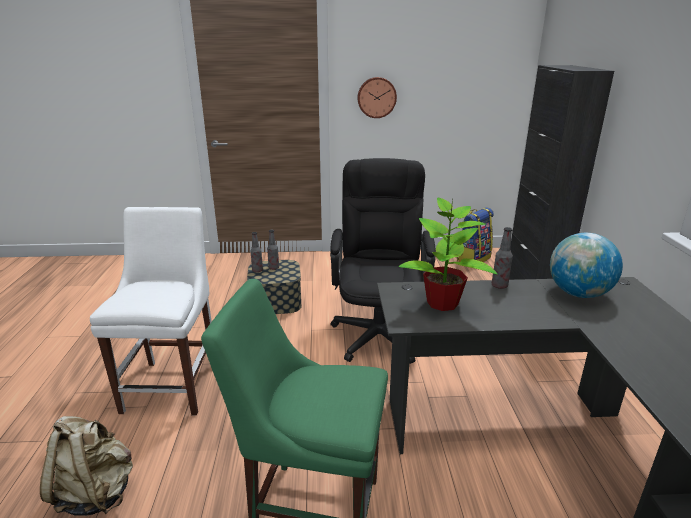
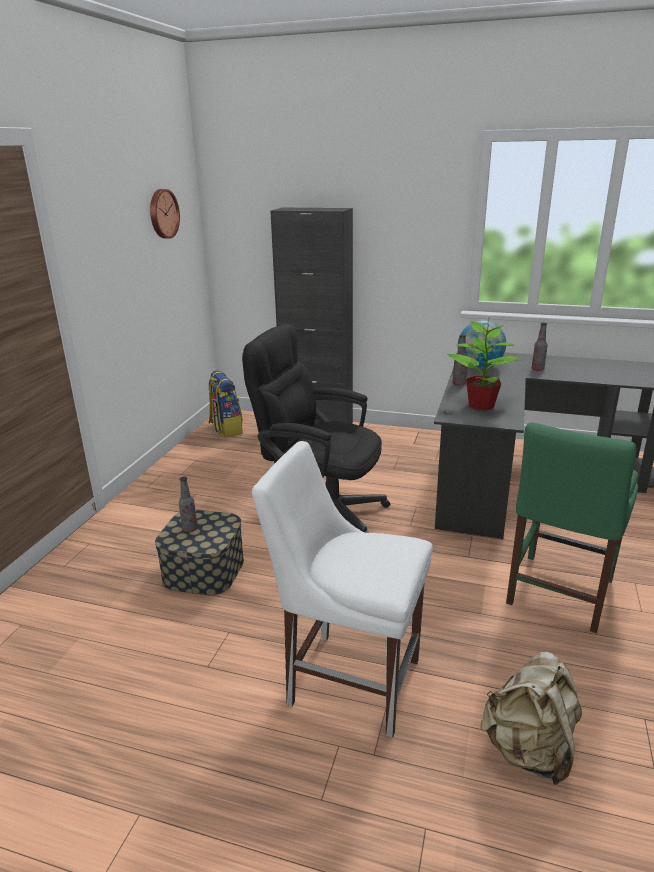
camera: 70 degrees left, 0 degrees up
(257, 270) = (185, 543): bottle -> bottle (537, 369)
(376, 97) = (105, 276): wall clock -> wall clock (162, 214)

